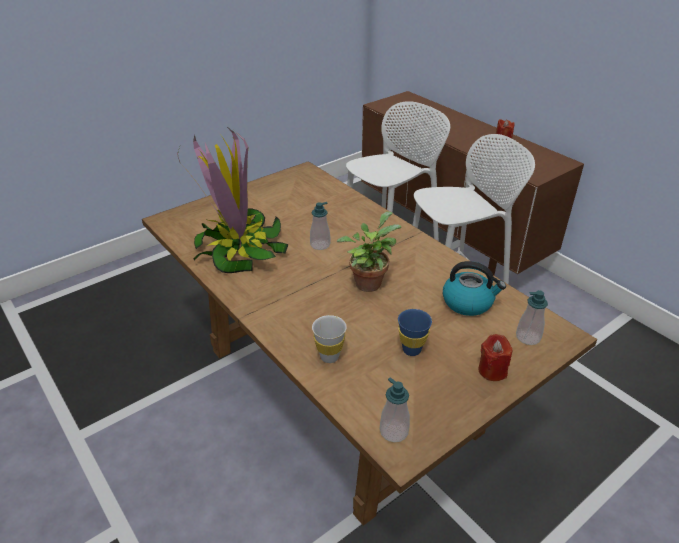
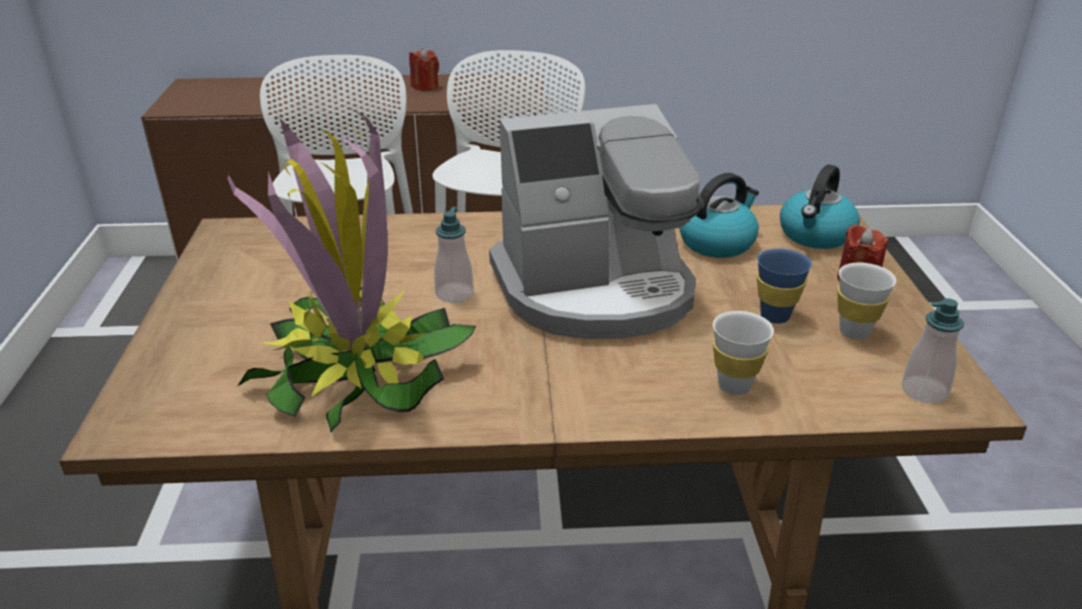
camera: 55 degrees left, 5 degrees down
(368, 281) = (596, 290): potted plant -> coffee machine
(428, 386) = (854, 332): none -> white cup
(528, 337) = (816, 235): soap dispenser -> kettle

